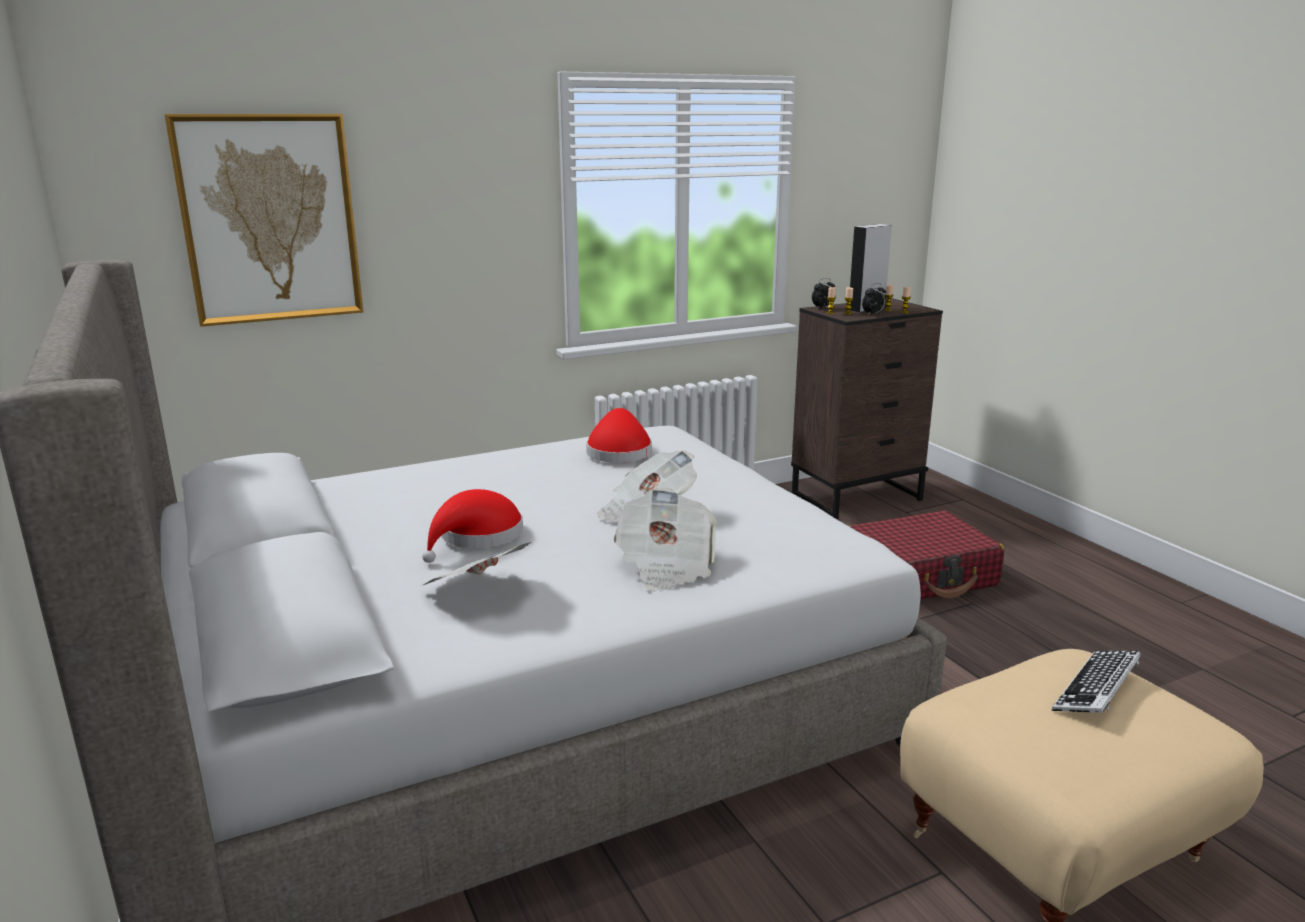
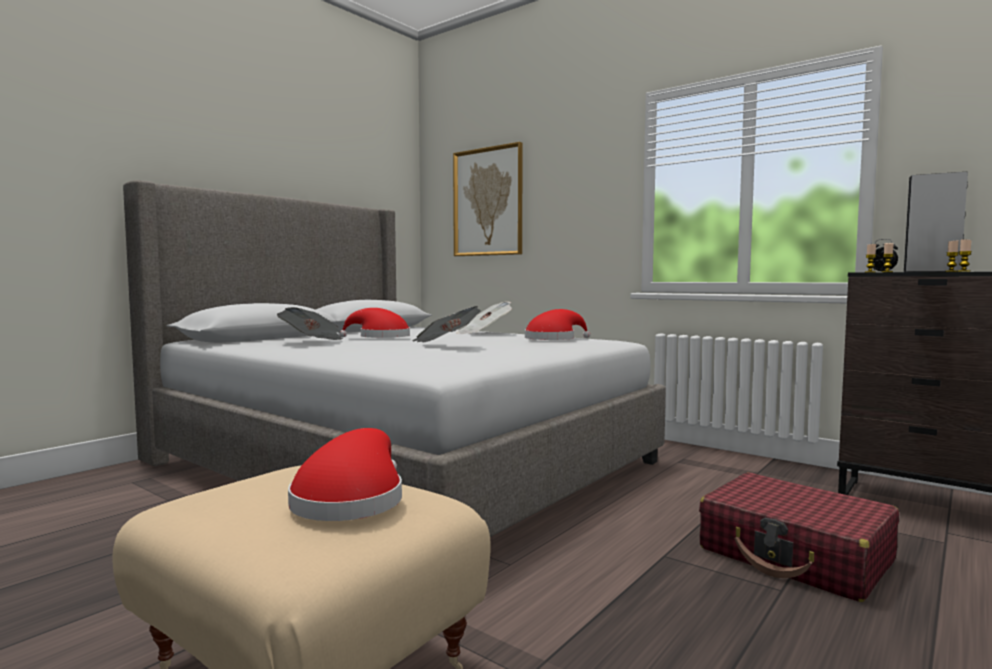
camera: 65 degrees right, 15 degrees down
(665, 566) = (369, 352): newspaper -> newspaper (484, 333)
(873, 314) = (911, 271): alarm clock -> none
(1097, 690) = (351, 500): keyboard -> red hat

